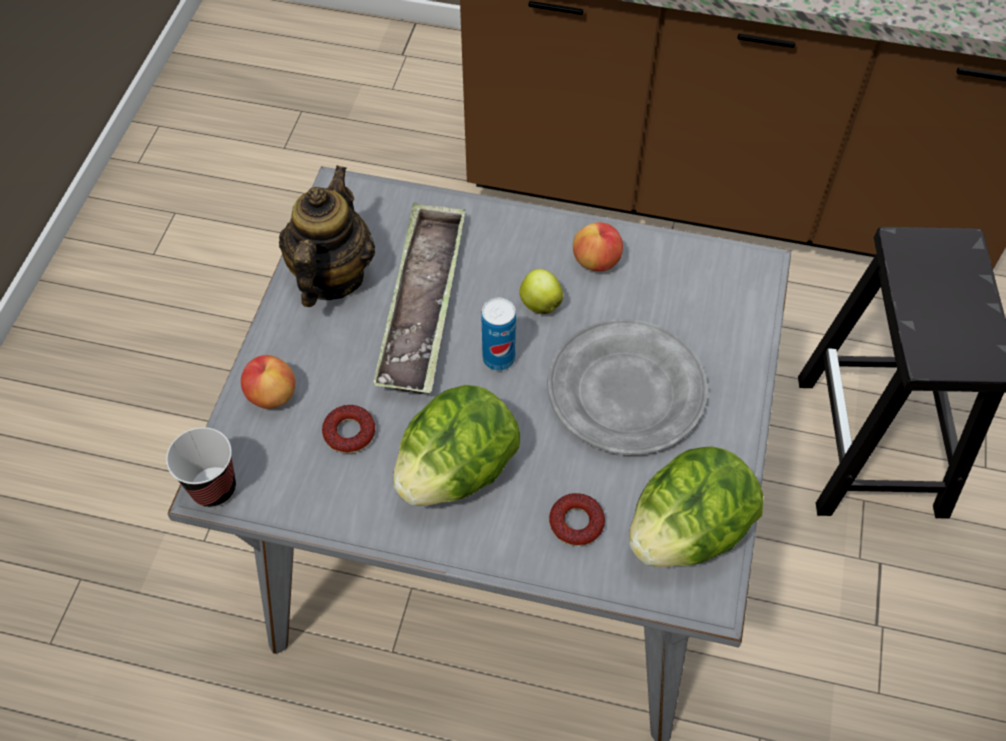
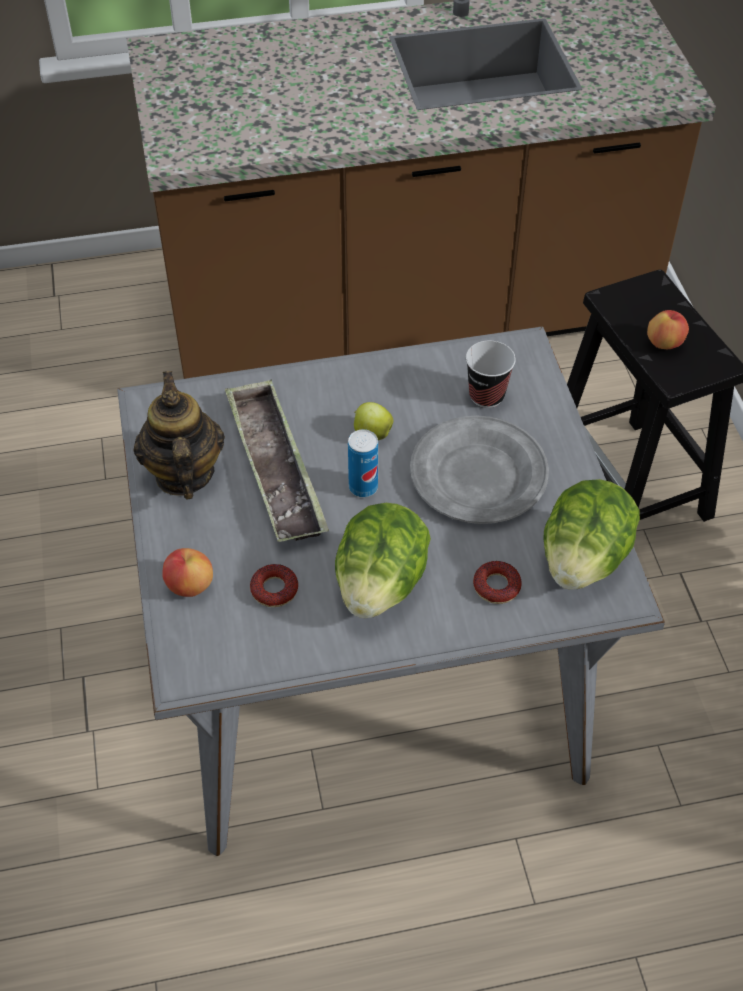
camera: 25 degrees left, 5 degrees down
(214, 488) = (184, 677): cup -> cup (486, 396)
(596, 261) = (398, 385): apple -> apple (664, 343)

